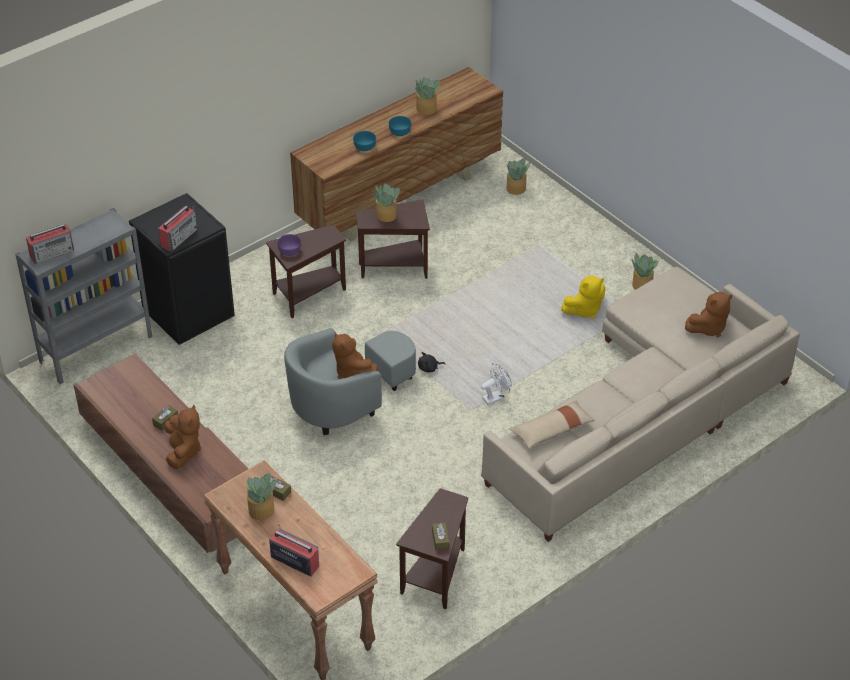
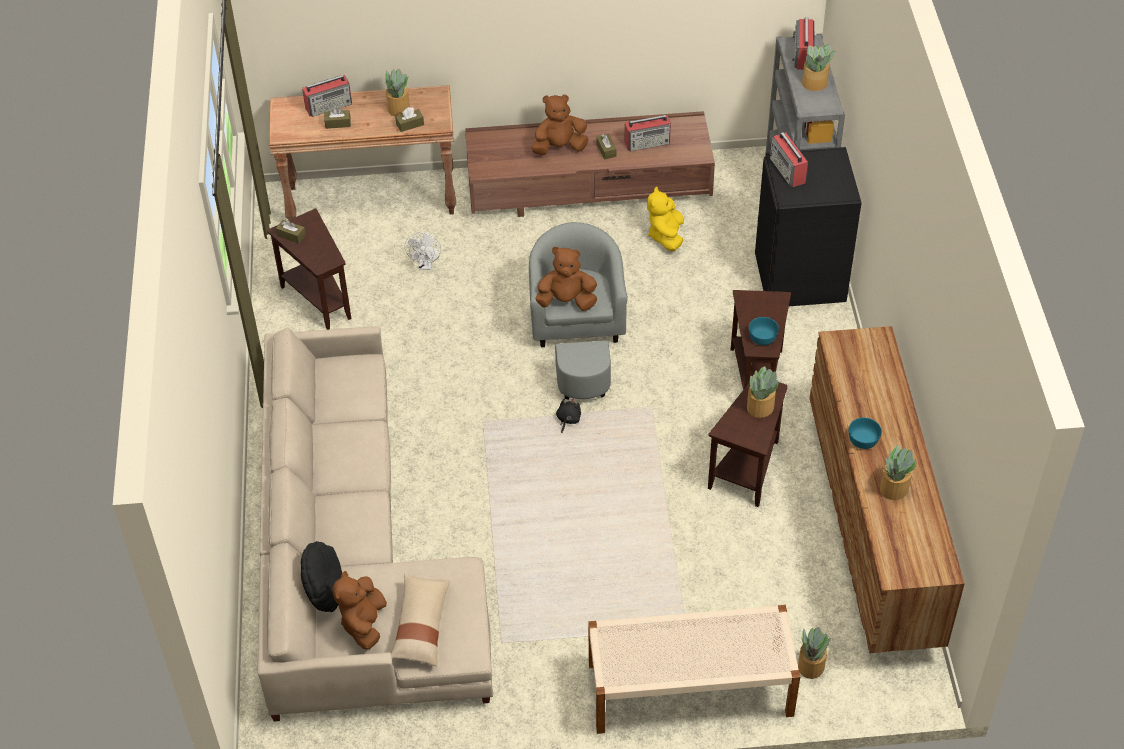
camera: 125 degrees right, 5 degrees up
(137, 401) = (648, 142): none -> radio
(183, 451) = (559, 147): brown plush toy -> brown plush toy turned 135 degrees clockwise
(289, 250) = (761, 303): purple bowl -> none
(313, 541) = (338, 123): none -> brown tissue box
(364, 147) = (855, 393): turquoise bowl -> turquoise bowl (762, 337)
(496, 397) = (482, 450): white fan -> white fan (426, 265)
(552, 430) = (355, 405): beige pillow -> beige pillow (421, 625)
(579, 226) = (690, 689): none -> beige bench
(584, 310) = (543, 603): yellow plush toy -> yellow plush toy (666, 236)
(641, 285) = (537, 686): potted plant -> potted plant (815, 83)
(707, 358) = (325, 593): none -> black pillow

